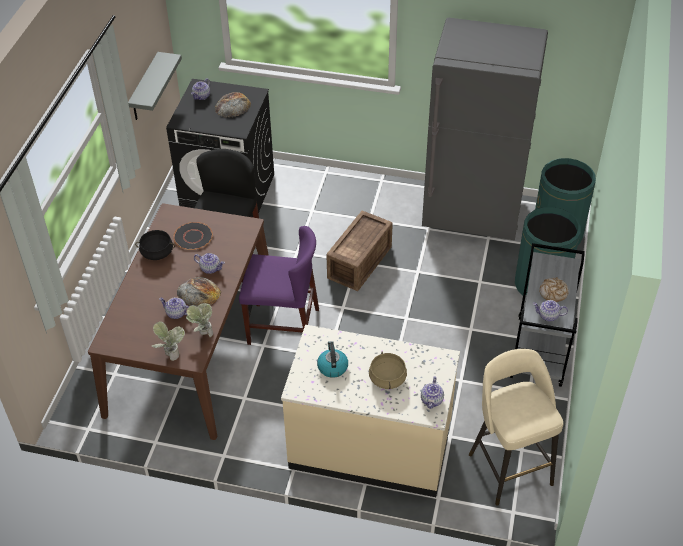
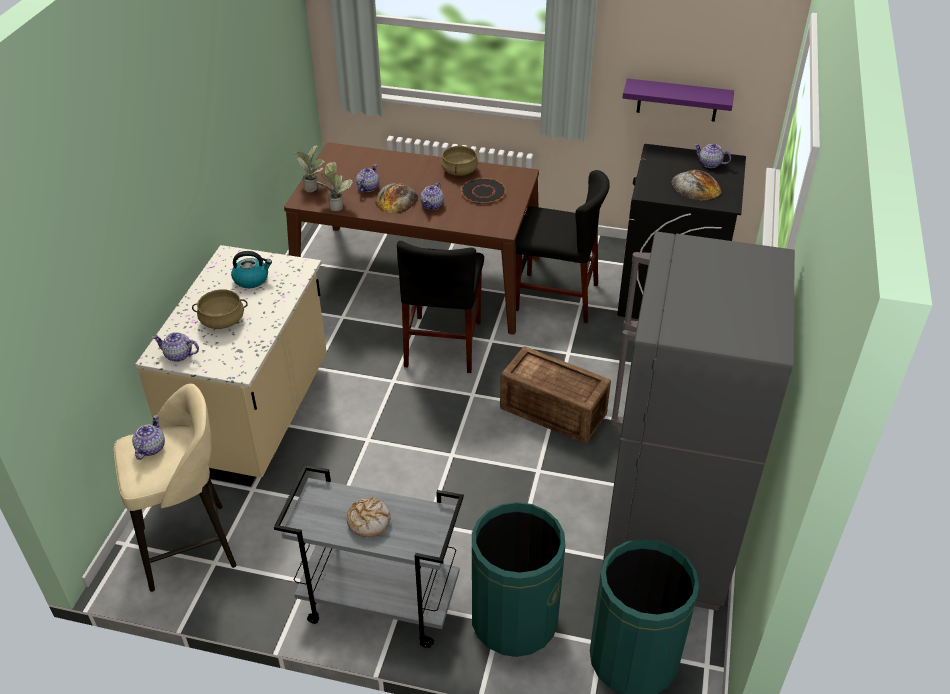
camera: 90 degrees right, 5 degrees down
(144, 88) = (677, 100): grey shelf -> purple shelf
(157, 253) = (459, 171): black cooking pot -> beige cooking pot
(283, 326) = (443, 343): purple chair -> black chair
(548, 316) = (323, 509): teapot -> teapot (150, 448)

